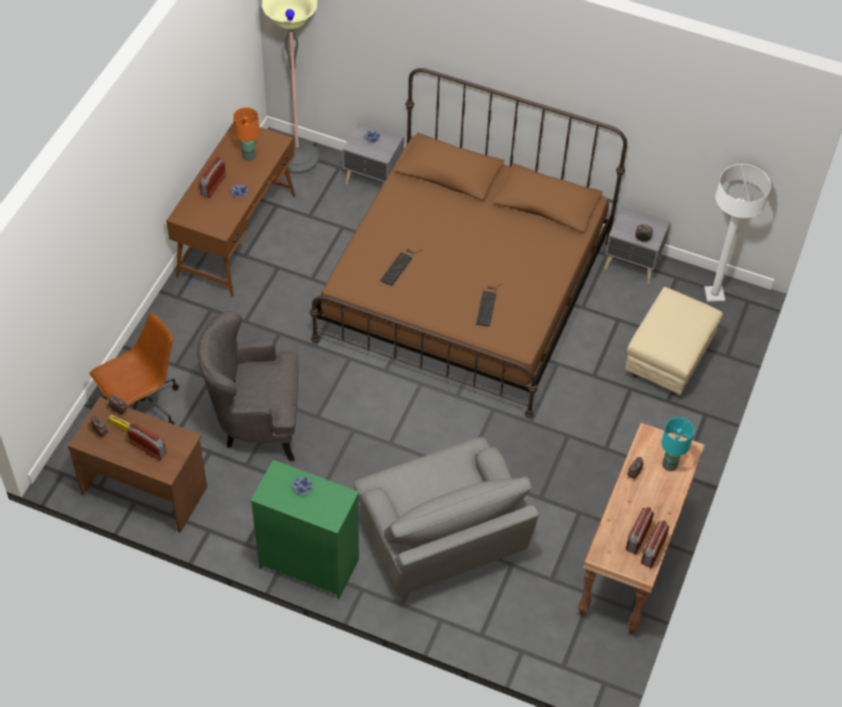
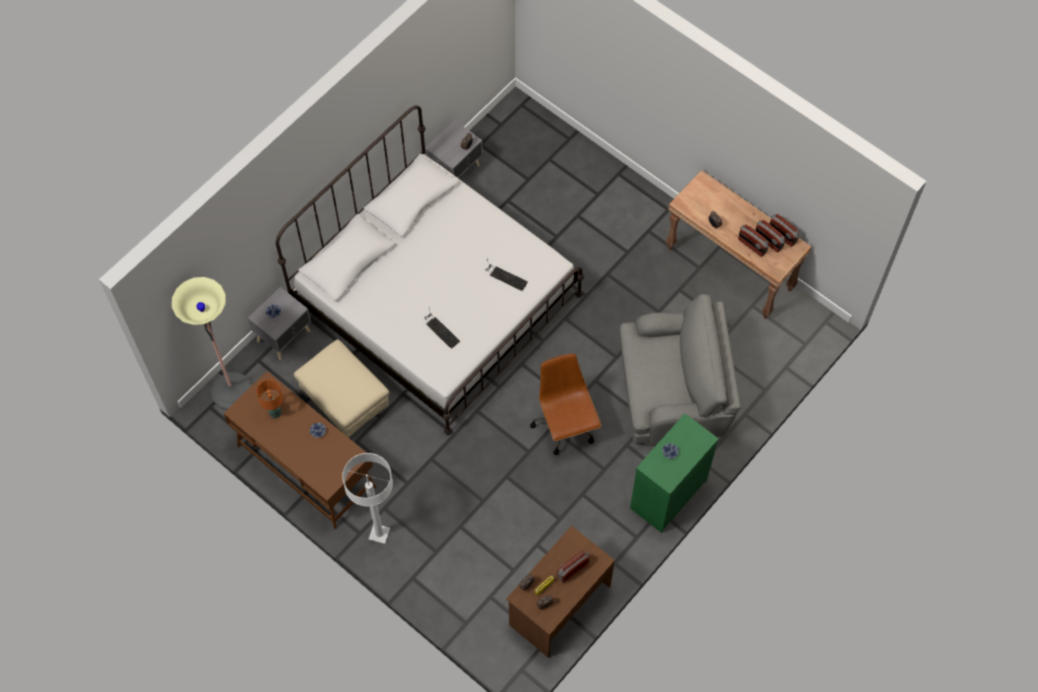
camera: 70 degrees left, 10 degrees up
(143, 408) = (473, 588): brown office chair -> brown office chair (565, 426)
(213, 185) = (300, 451): radio -> radio (752, 246)
(256, 422) = (518, 500): grey armchair -> none
(465, 290) = (436, 301): brown bed -> white bed
(667, 360) = (559, 180): beige ottoman -> beige ottoman (344, 401)
(669, 465) = (713, 198): turquoise table lamp -> none
(714, 294) = (507, 125): white floor lamp -> white floor lamp (379, 534)

